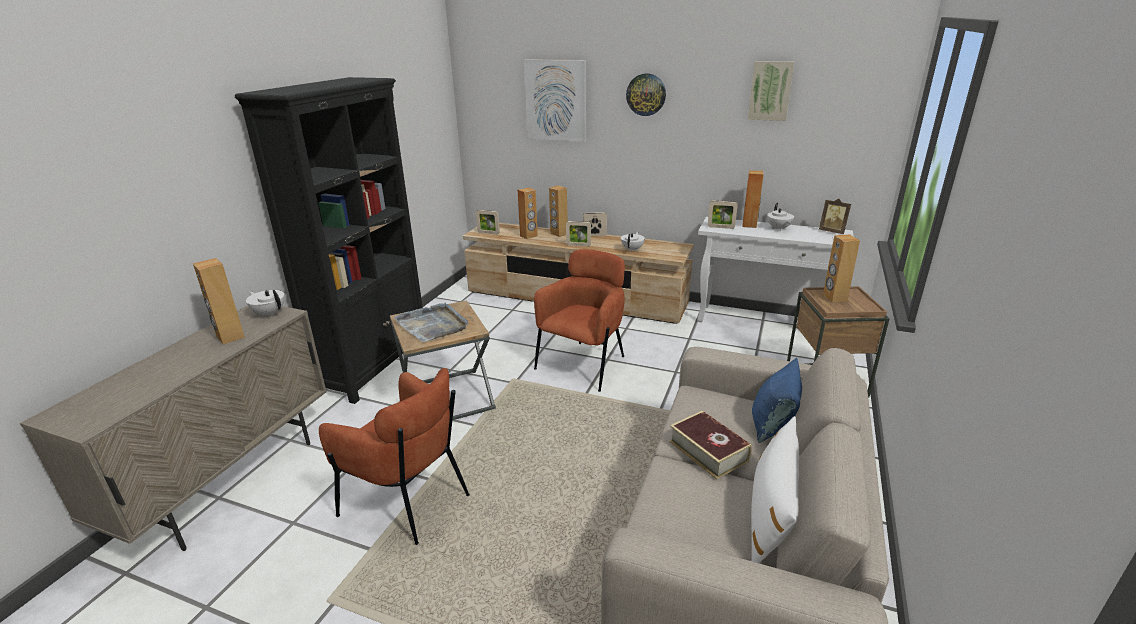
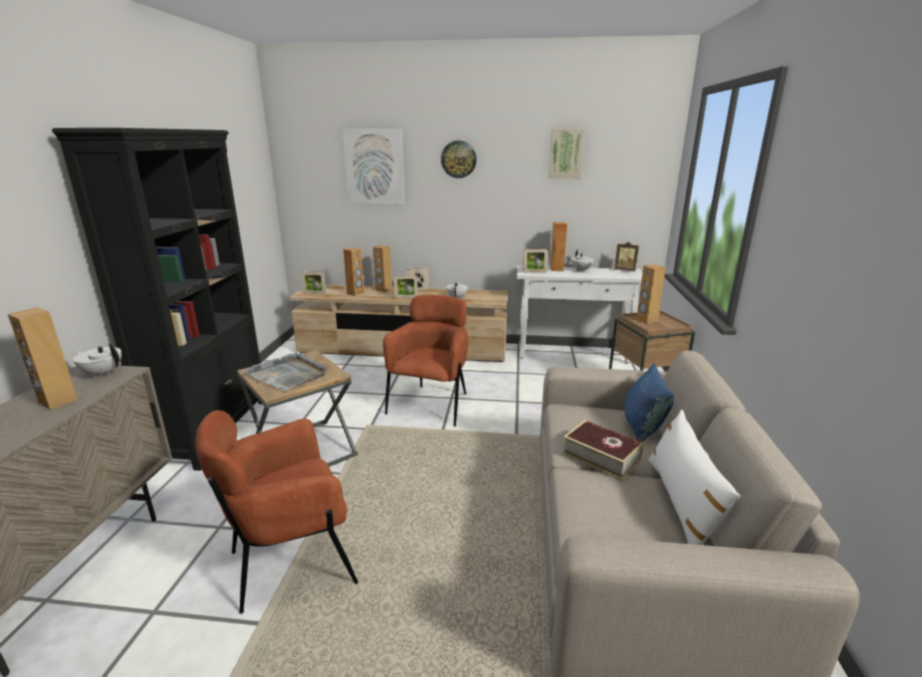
camera: 15 degrees left, 5 degrees down
(409, 501) = (291, 561): brown armchair -> brown armchair turned 135 degrees clockwise

